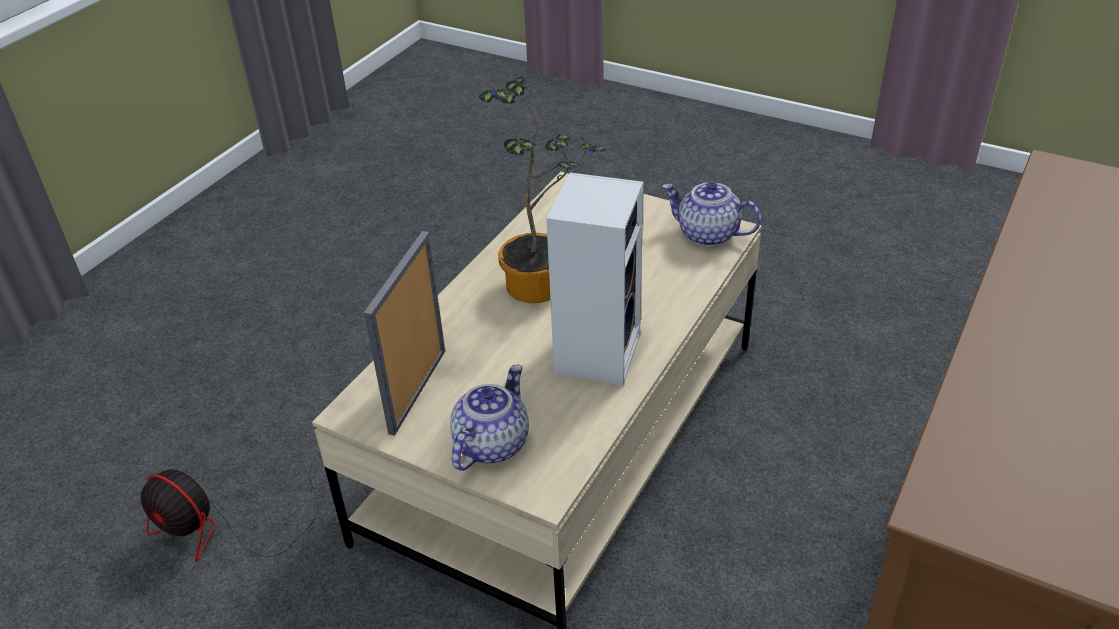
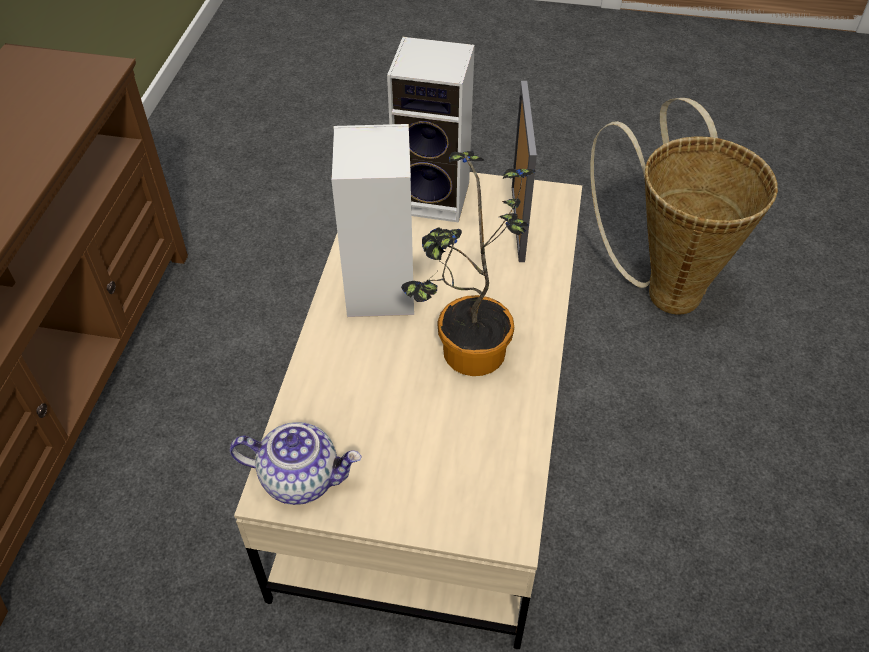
camera: 160 degrees right, 10 degrees up
(226, 526) = (665, 287): fan -> basket
(491, 443) = (435, 197): teapot -> speaker

